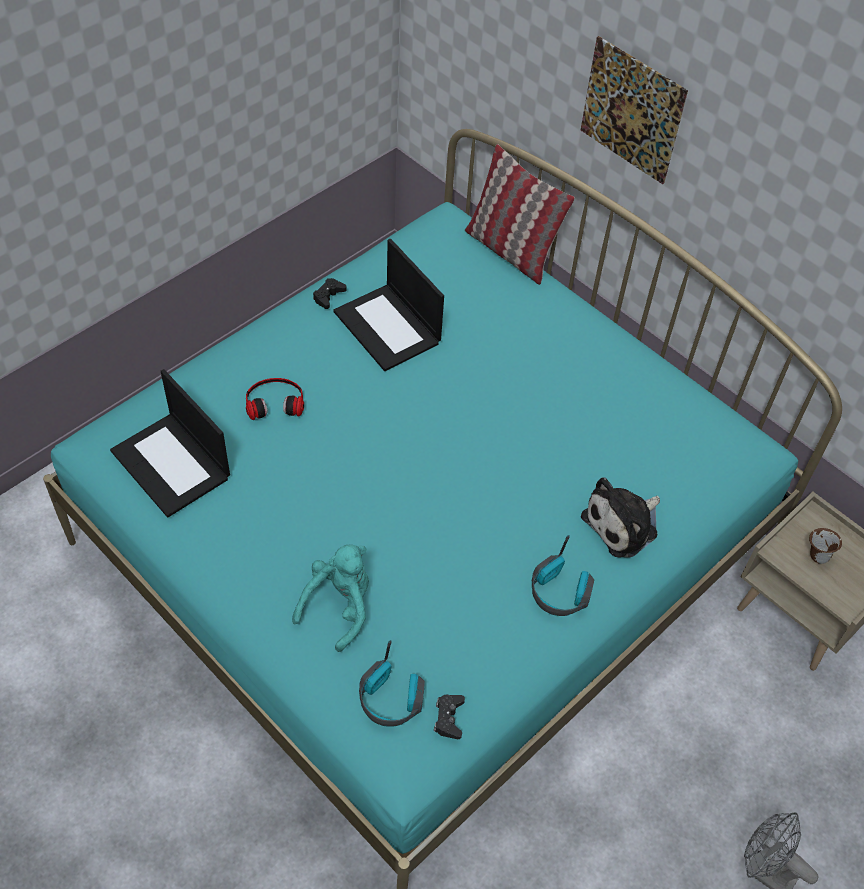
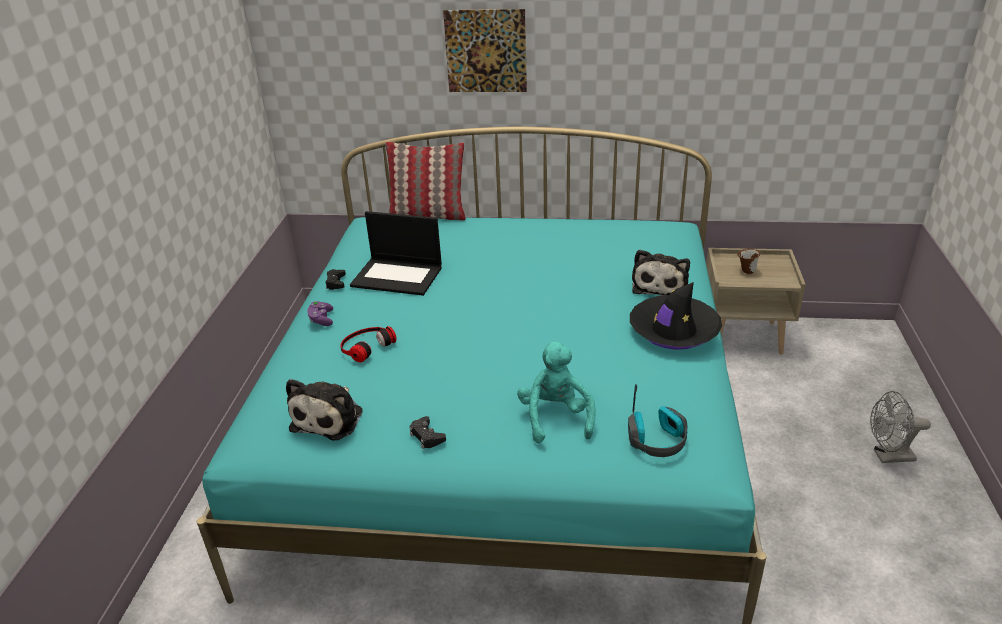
camera: 35 degrees left, 20 degrees down
(172, 465) = (330, 418): laptop -> plush toy
(271, 339) = (321, 319): none -> purple game controller
(448, 718) = (703, 426): black game controller -> black game controller (427, 436)
(560, 593) = (673, 330): headphones -> black hat

